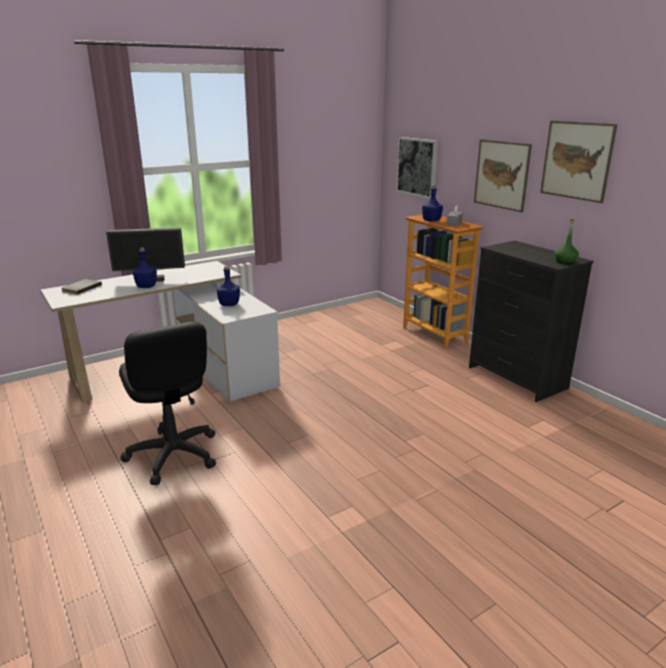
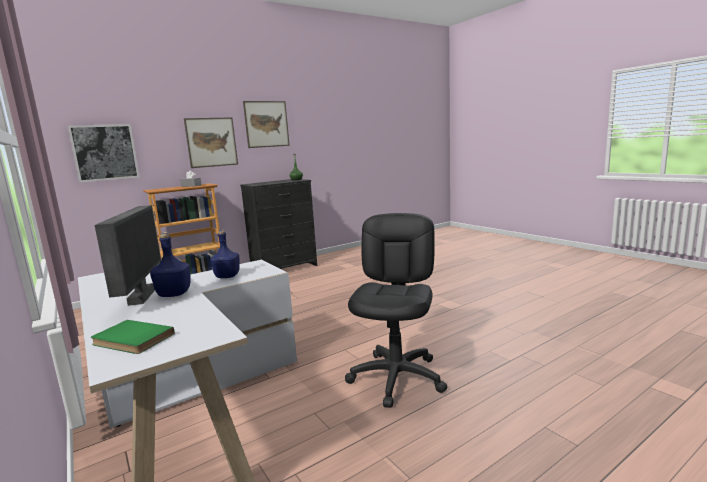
camera: 90 degrees left, 10 degrees down
(80, 288) = (131, 340): grey book -> green book
(173, 455) = (397, 378): black office chair -> black office chair turned 45 degrees counterclockwise
(431, 220) = (173, 188): blue bottle -> none

